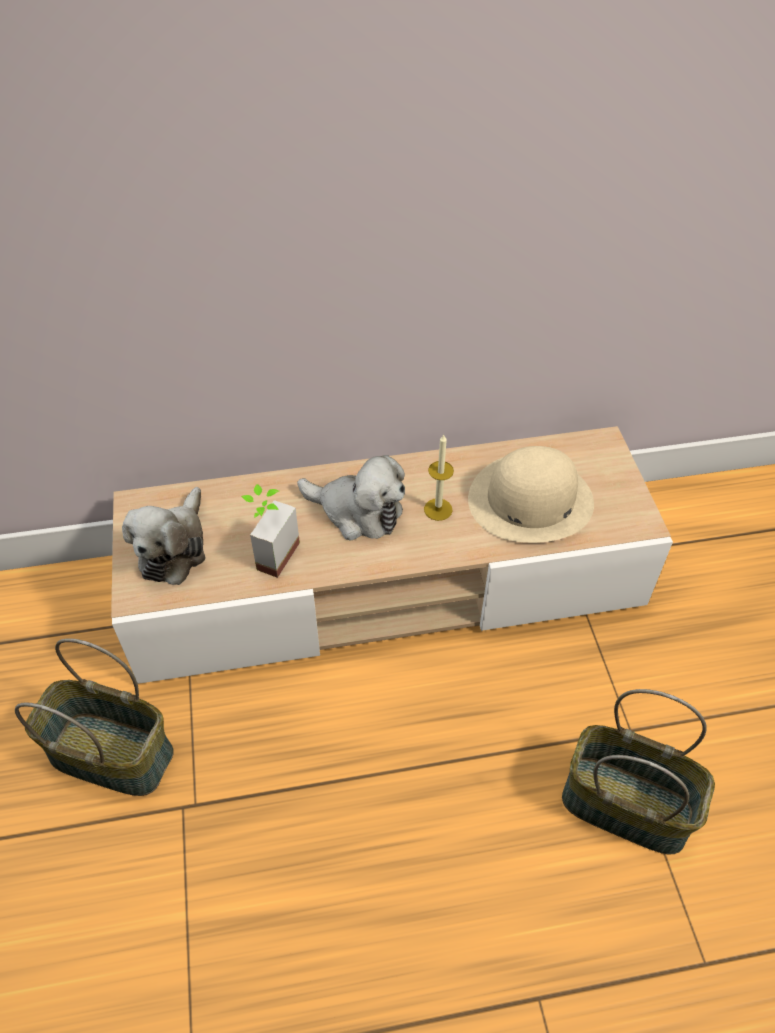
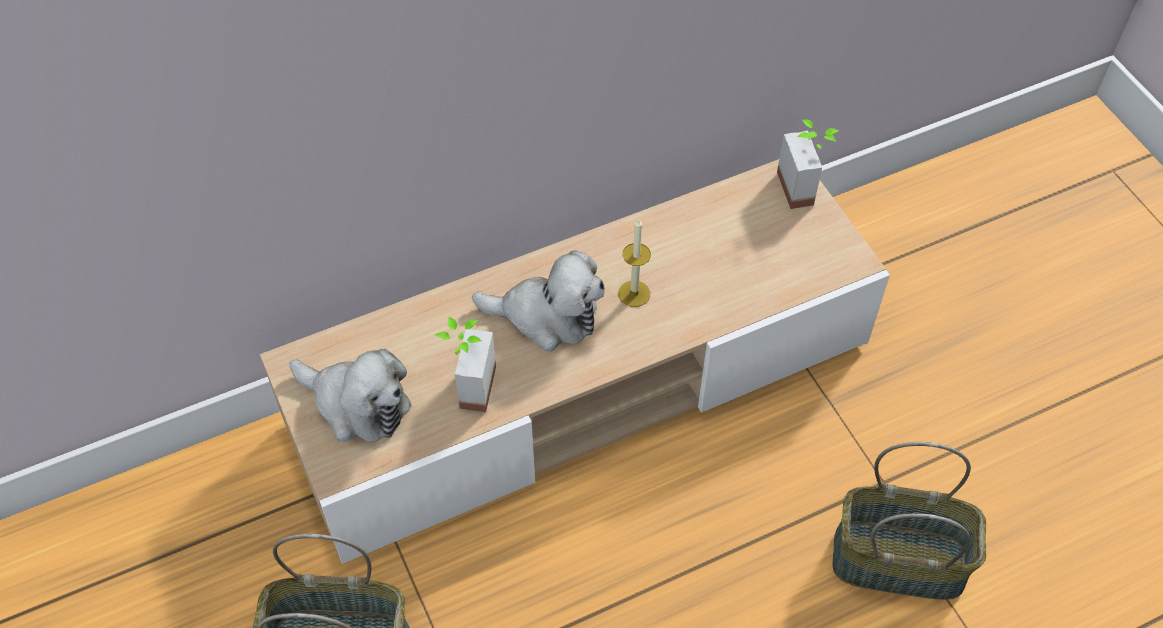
camera: 15 degrees left, 5 degrees up
(174, 547) = (357, 404): plush toy -> plush toy turned 60 degrees counterclockwise
(530, 500) = (729, 261): beige hat -> none
(615, 454) = (805, 187): none -> potted plant

